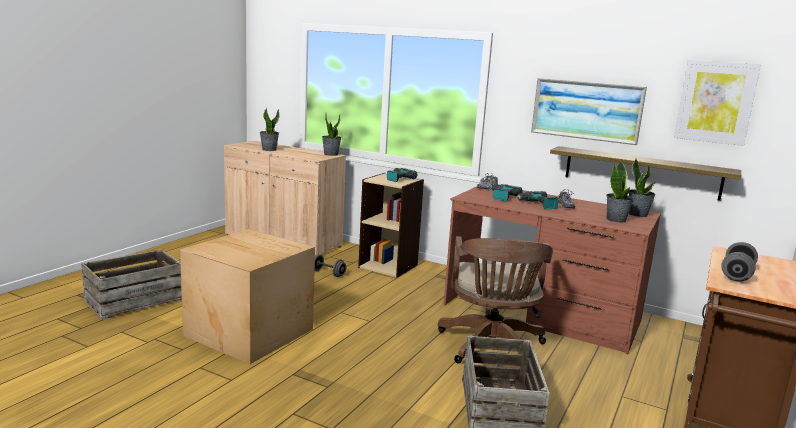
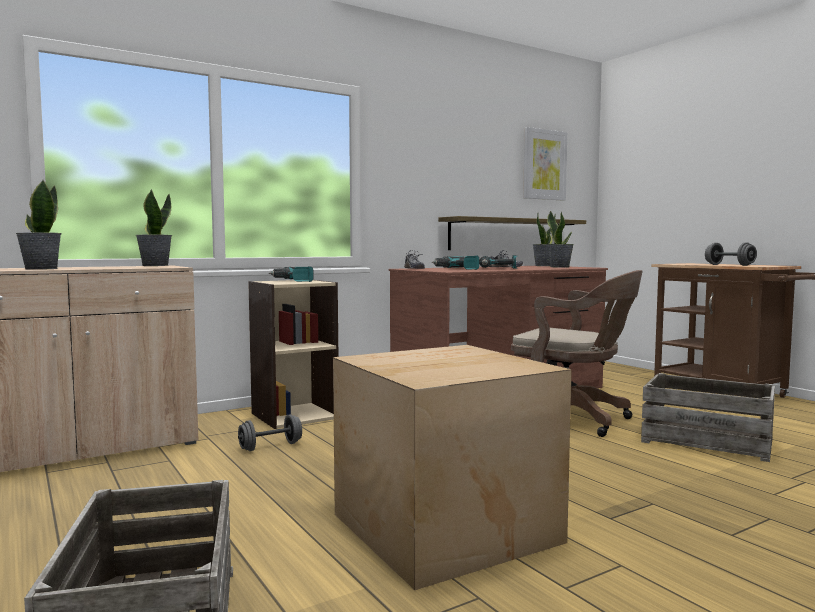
camera: 60 degrees left, 10 degrees down
(586, 110) = (458, 177): picture -> none

